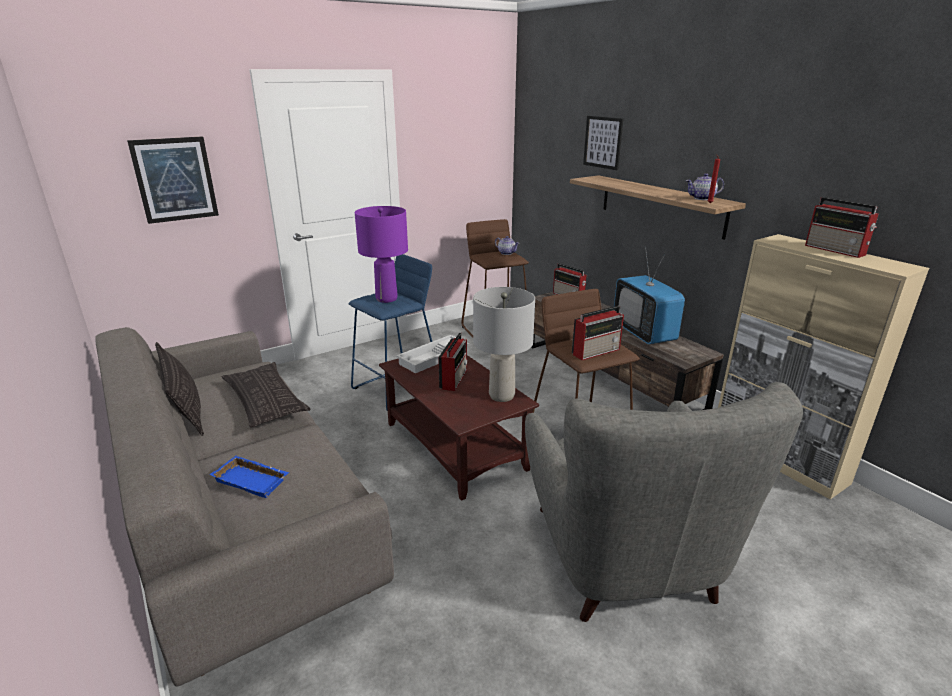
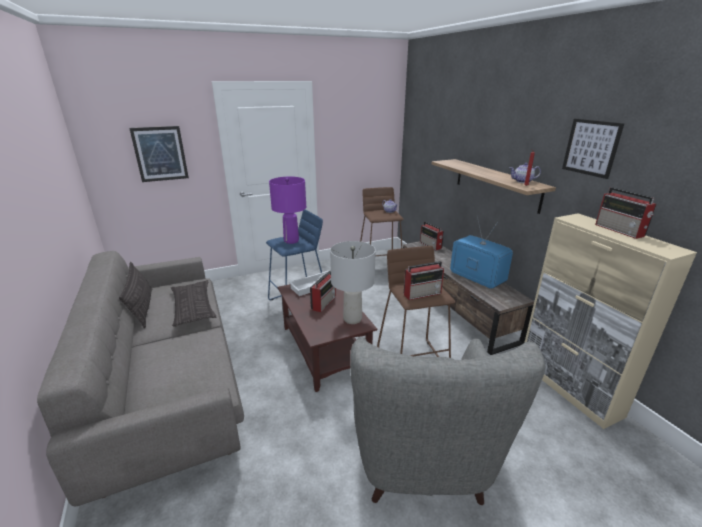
camera: 10 degrees right, 0 degrees up
(253, 480) = (160, 365): blue tray -> none
(603, 142) = (459, 135): picture -> picture (591, 147)
(643, 333) = (476, 279): television -> television turned 150 degrees clockwise

